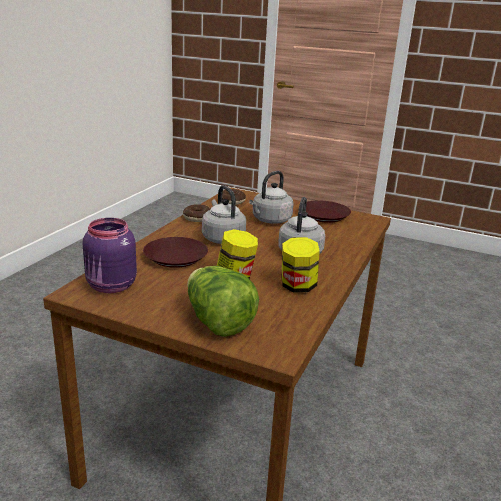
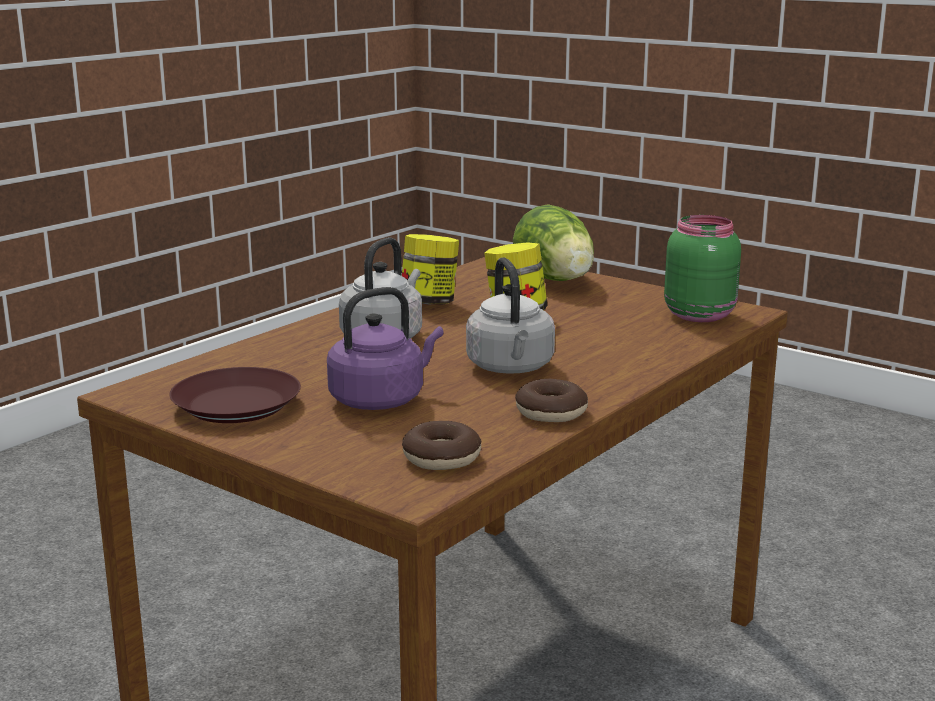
camera: 165 degrees left, 5 degrees down
(111, 286) = (699, 314): purple jar -> green jar
(175, 257) = (607, 343): brown plate -> none
(270, 220) = (381, 399): grey kettle -> purple kettle

